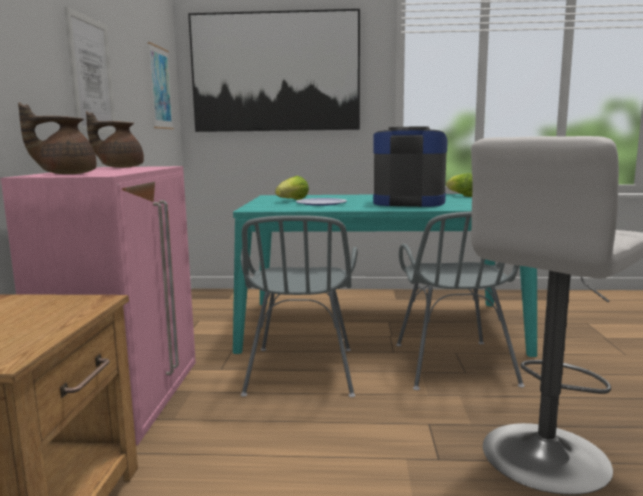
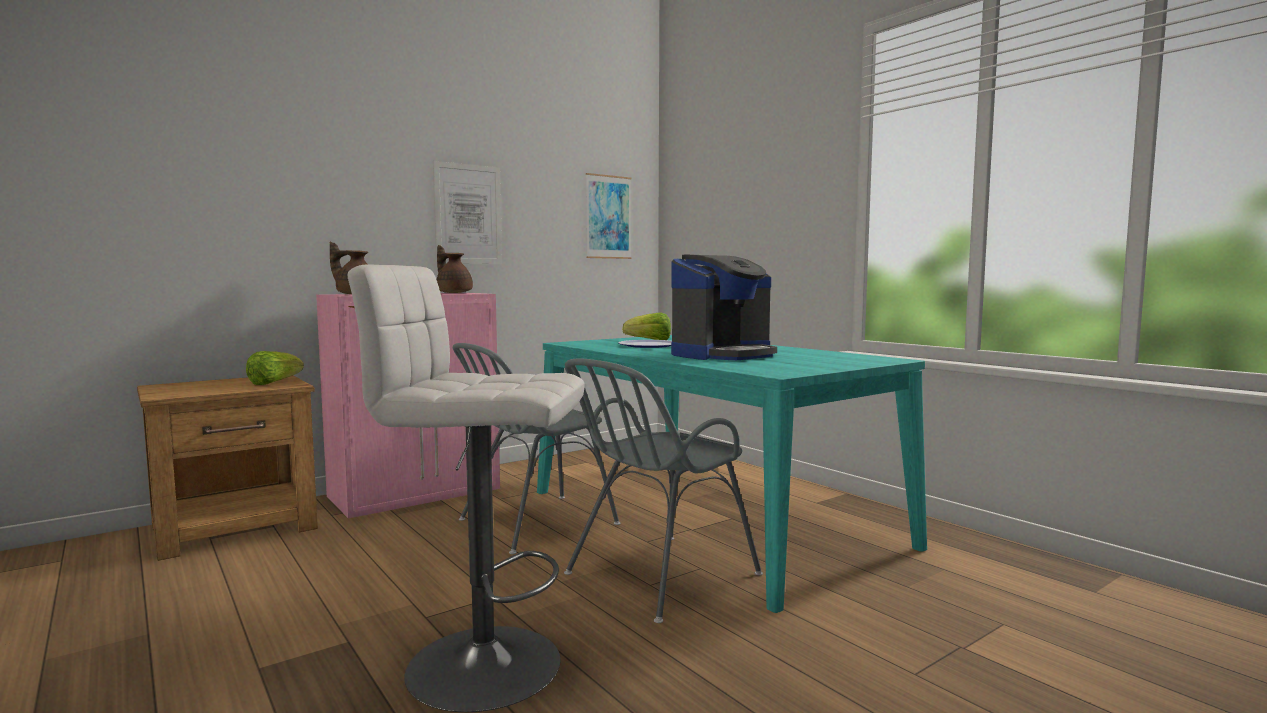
camera: 50 degrees right, 5 degrees down
(275, 72) = (733, 189): picture -> none
(409, 202) = (723, 354): coffee machine -> coffee machine turned 75 degrees clockwise
(462, 196) = (846, 357): lettuce -> lettuce (274, 383)

